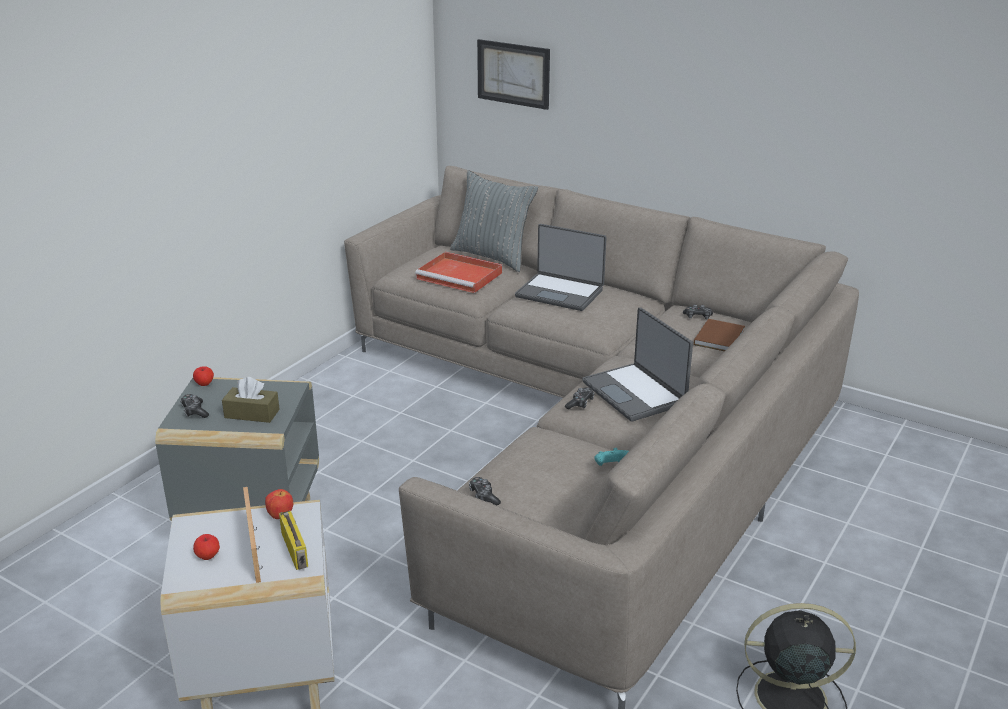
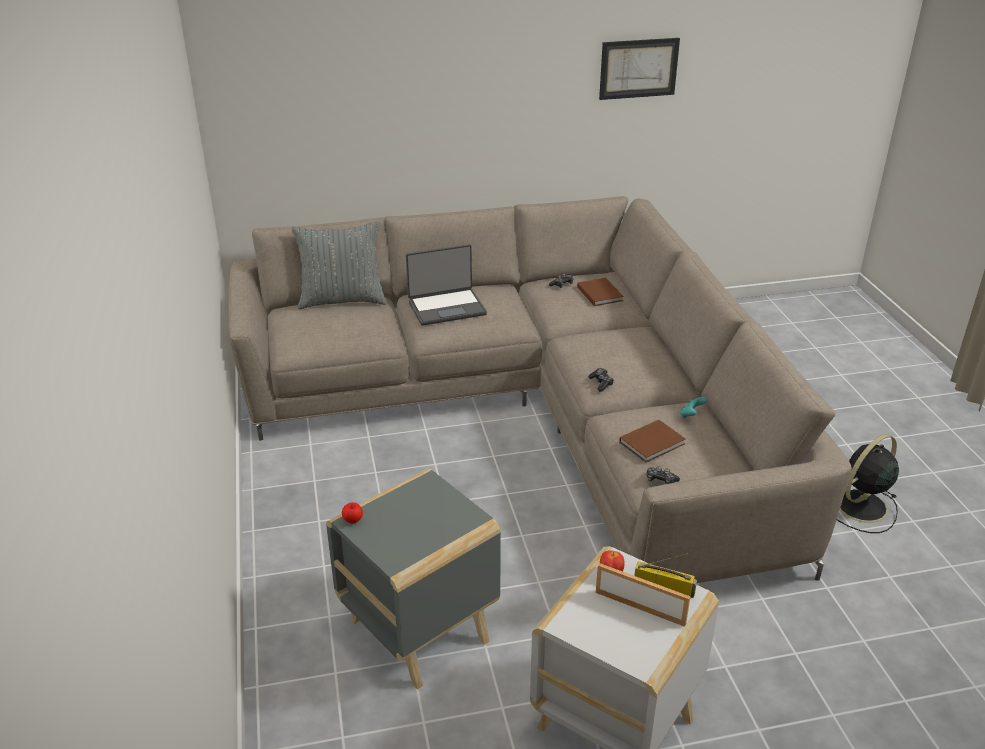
camera: 45 degrees left, 5 degrees up
(194, 411) = (392, 545): game controller -> none
(208, 556) = (622, 635): apple -> none
(252, 414) = (440, 519): brown tissue box -> none
(461, 276) = (349, 327): red tray -> none
(513, 73) = (302, 121): picture -> picture (638, 68)
(532, 467) = (654, 443): none -> brown book
(635, 393) = (620, 358): laptop -> none

